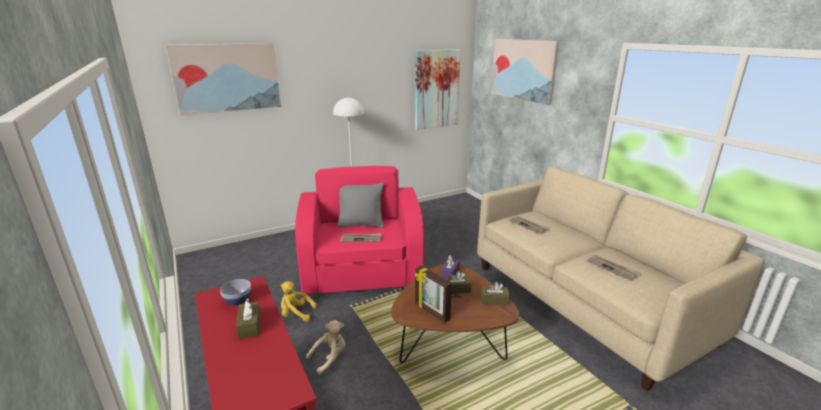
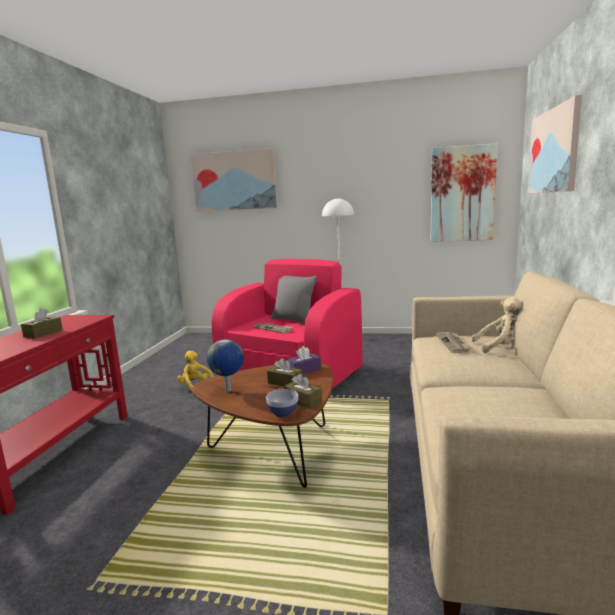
camera: 40 degrees right, 10 degrees down
(238, 301) = (70, 322): bowl -> bowl (283, 413)
(330, 357) = (169, 422): beige plush toy -> beige plush toy (500, 347)
(431, 312) = (228, 390): picture frame -> globe
(612, 268) = (488, 404): newspaper -> none

